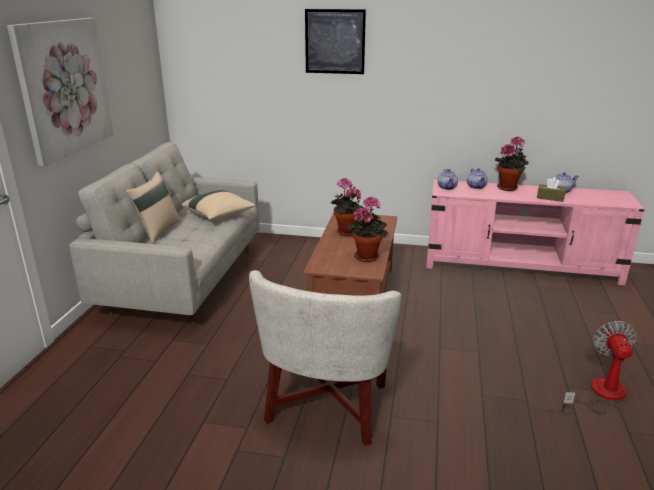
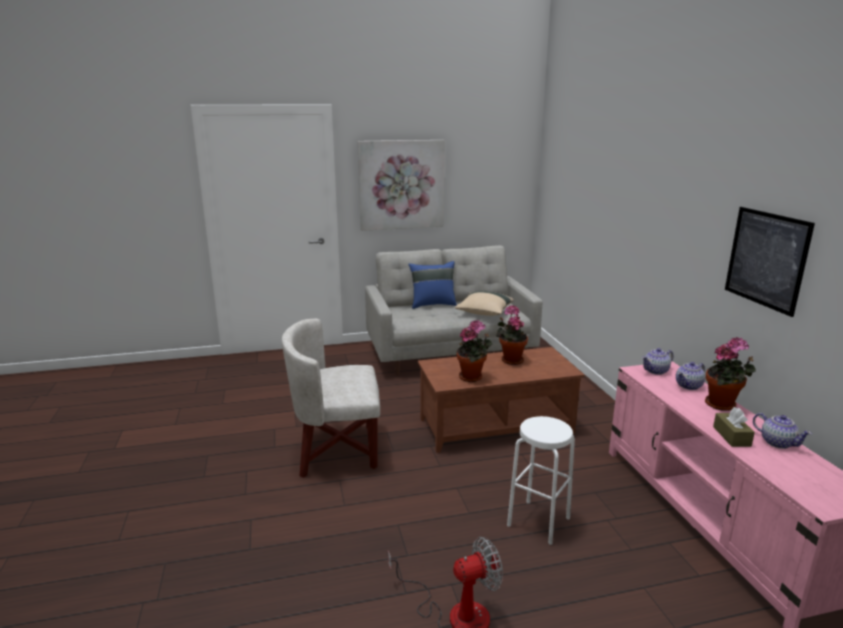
camera: 65 degrees right, 5 degrees down
(157, 231) = (432, 304): beige pillow -> blue pillow
(335, 41) = (625, 179): picture -> picture (766, 259)
(501, 324) = (538, 521): none -> white stool

